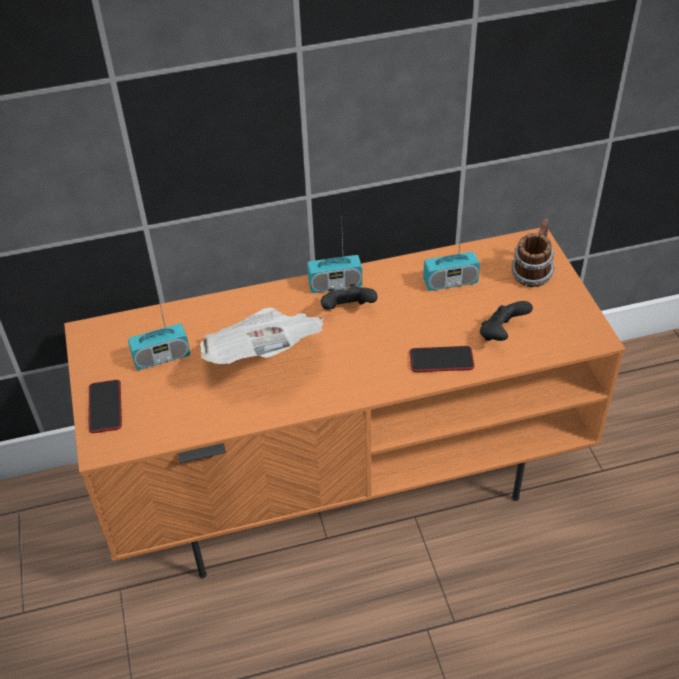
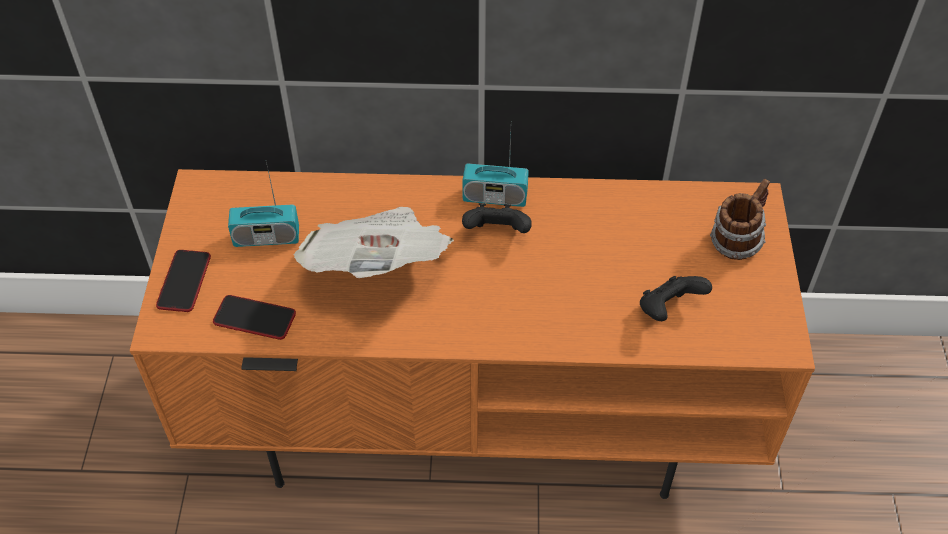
camera: 15 degrees right, 5 degrees up
(441, 360) = (582, 324): phone -> phone (254, 318)
(450, 282) = (632, 227): radio -> none

